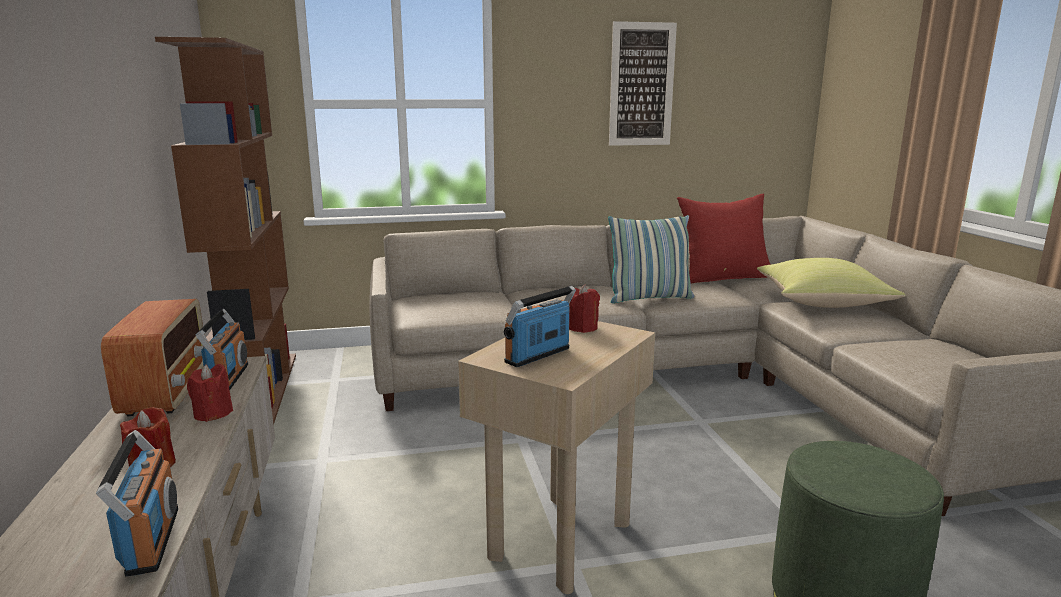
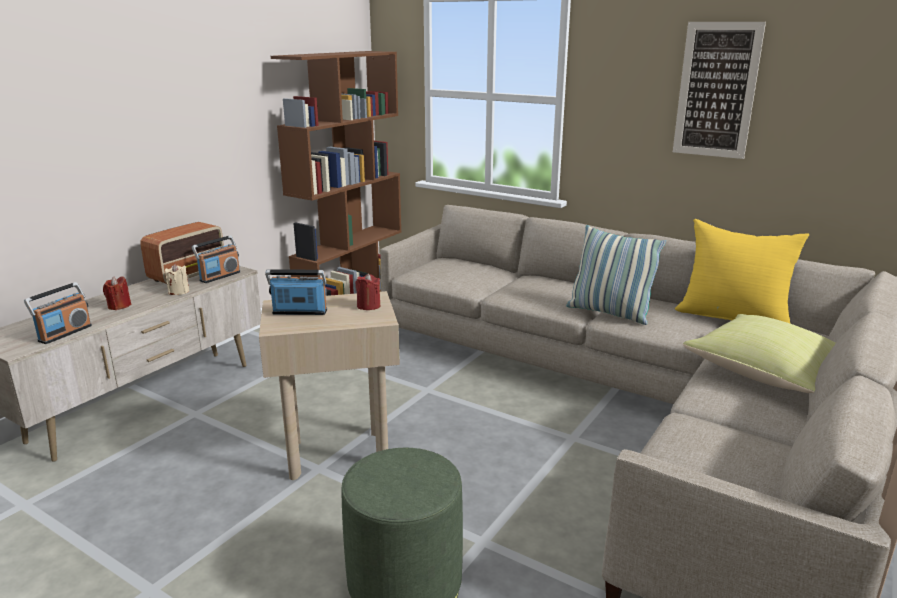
camera: 45 degrees right, 5 degrees up
(213, 413) = (179, 292): red candle -> beige candle
(724, 277) = (733, 317): red pillow -> yellow pillow

